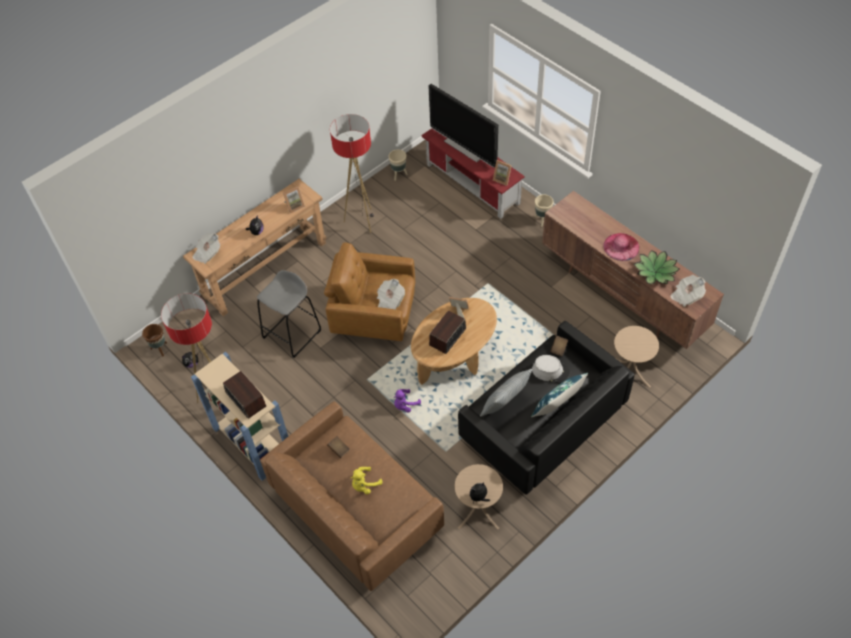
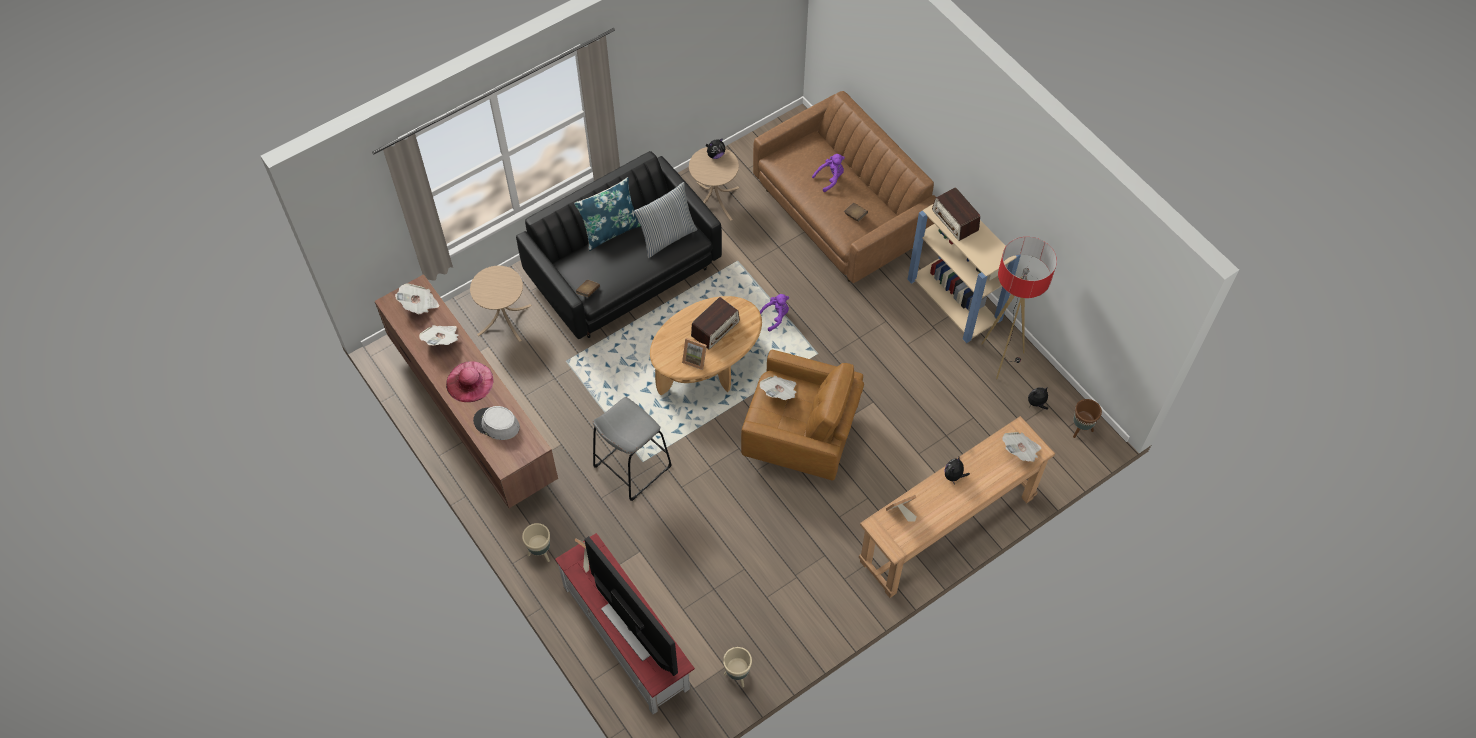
camera: 175 degrees left, 5 degrees up
(292, 334) = (909, 425): grey stool -> grey stool (632, 466)
(362, 221) = (803, 592): floor lamp -> none
(364, 485) = (830, 178): yellow plush toy -> purple plush toy
(550, 371) = (605, 266): grey hat -> grey hat (496, 424)
(655, 272) = (442, 340): potted plant -> newspaper

